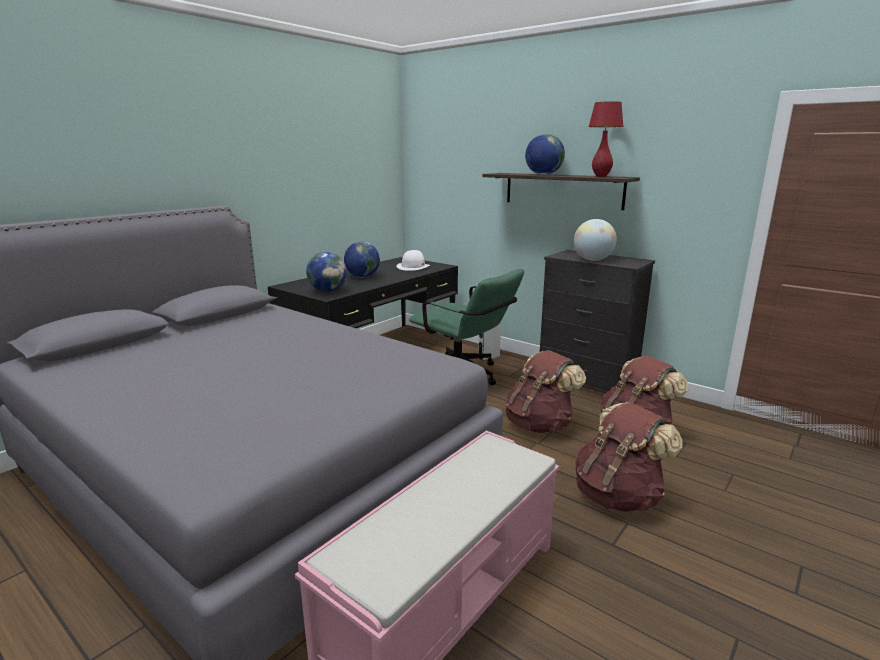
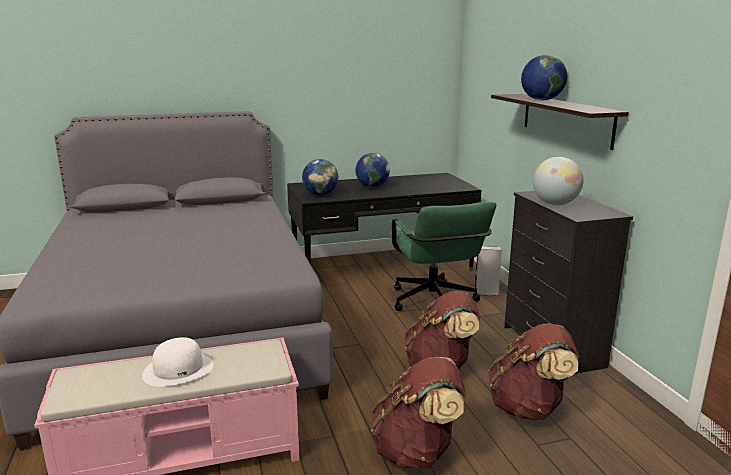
camera: 35 degrees right, 0 degrees up
(413, 266) = (436, 184): white hat -> white hat (178, 369)
(601, 176) = (583, 108): red table lamp -> none

